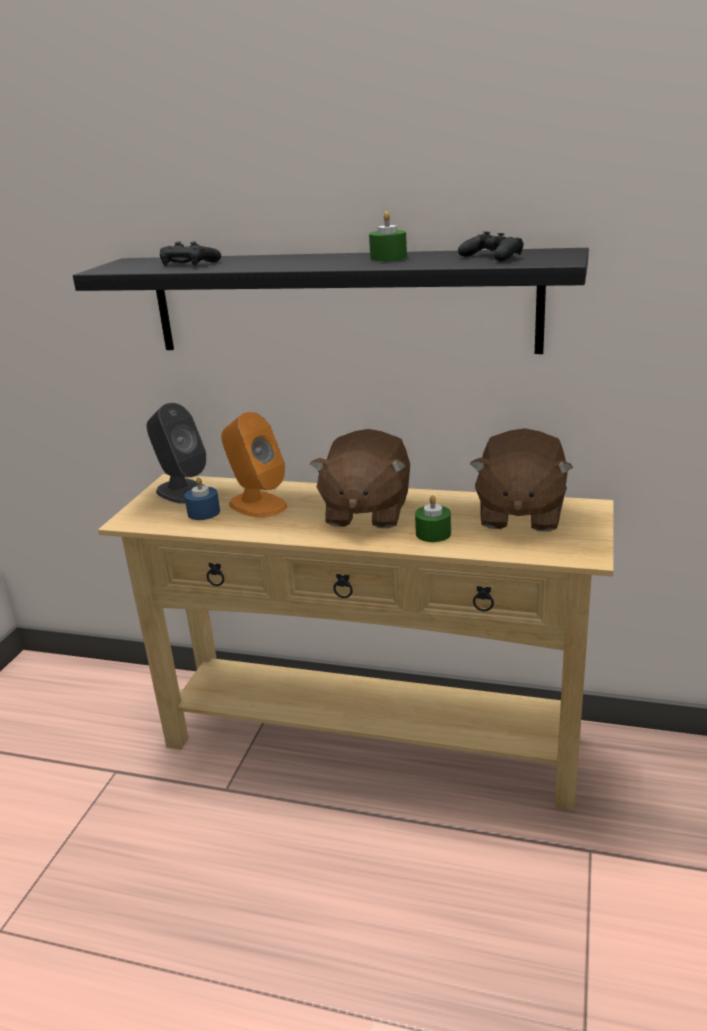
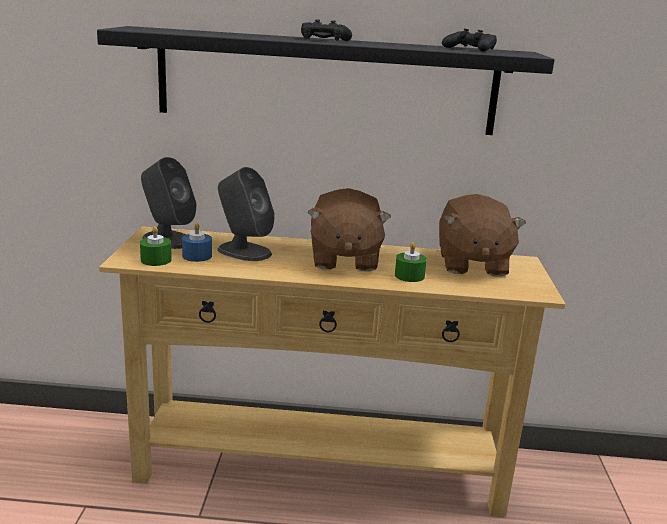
camera: 15 degrees left, 5 degrees down
(189, 264) = (204, 32): black game controller -> black game controller (324, 40)
(257, 504) = (243, 251): orange speaker -> grey speaker
(388, 258) = (382, 43): green candle -> green candle (156, 260)

